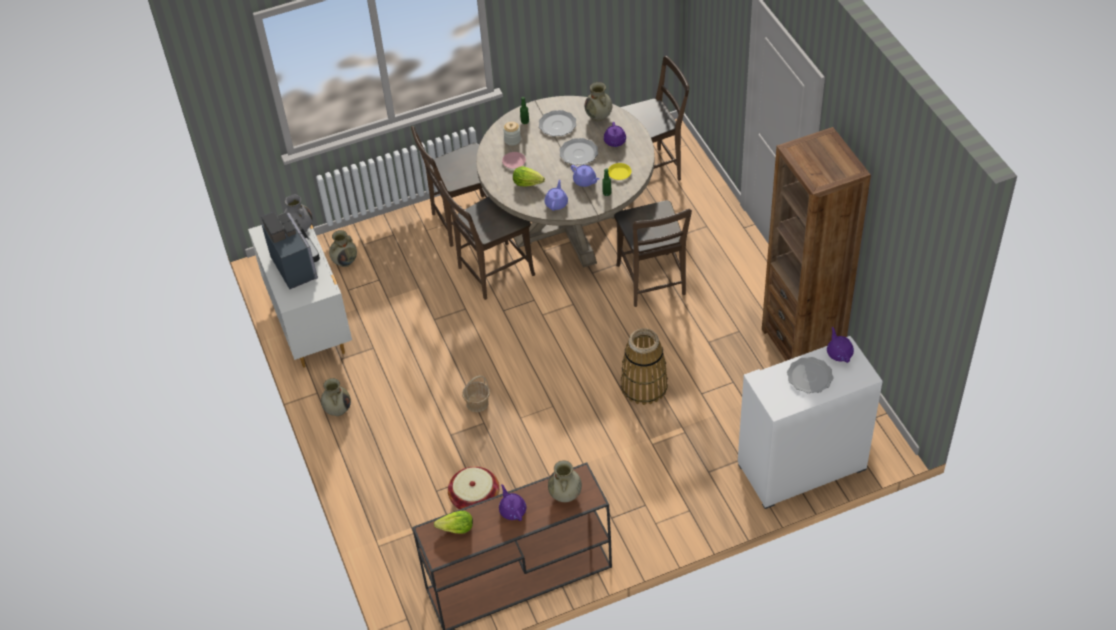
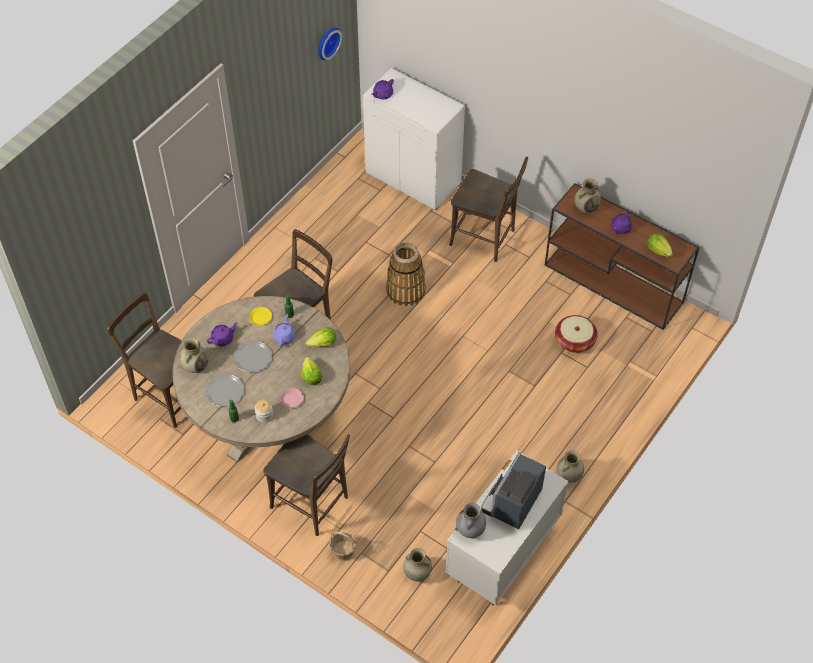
camera: 125 degrees left, 5 degrees up
(477, 403) = (494, 385): basket -> basket (343, 551)
(492, 273) = (358, 448): brown chair -> brown chair (485, 239)
(556, 203) = (322, 343): purple teapot -> lettuce
(802, 344) = (303, 218): brown bookcase -> none
(809, 377) = (414, 101): plate -> none
(907, 278) = (327, 42): none -> wall clock

